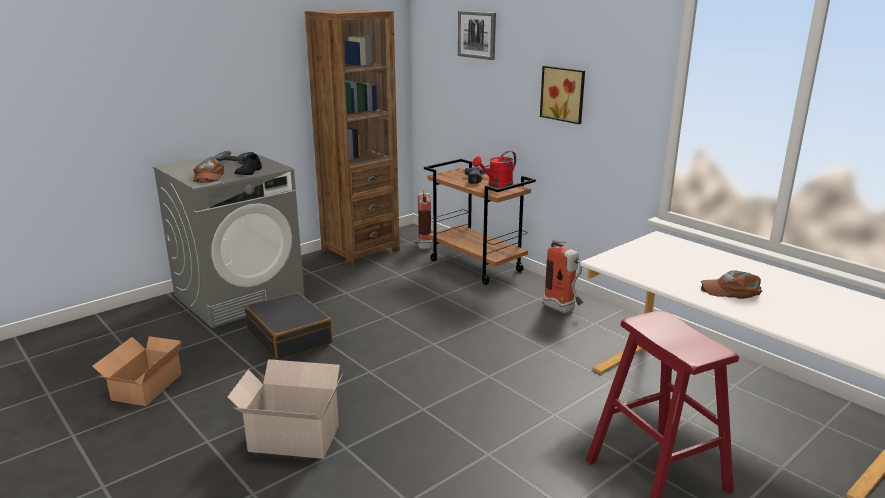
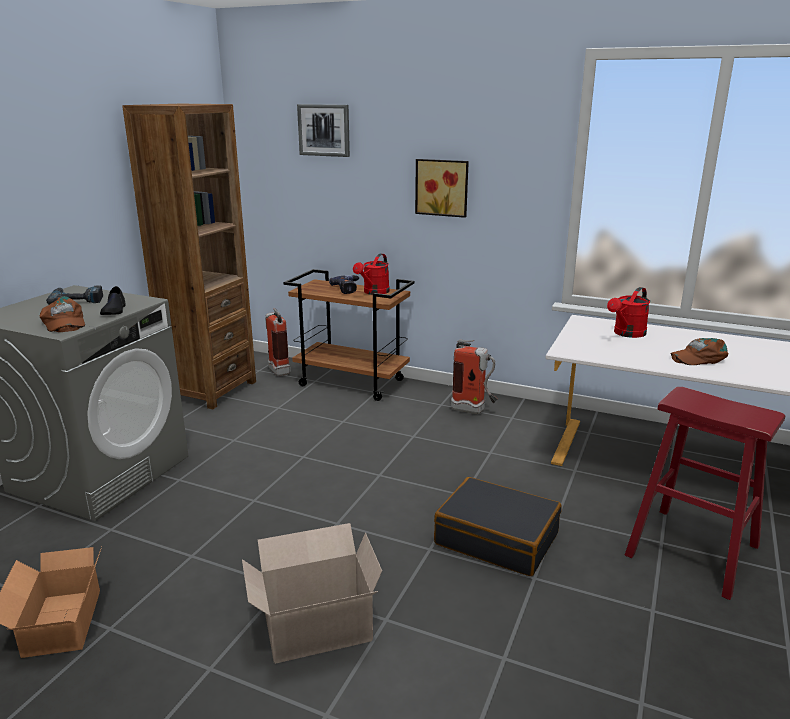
camera: 25 degrees left, 0 degrees up
(290, 336) = (208, 506): black suitcase -> black suitcase (497, 538)
(687, 256) = (627, 334): none -> red watering can

